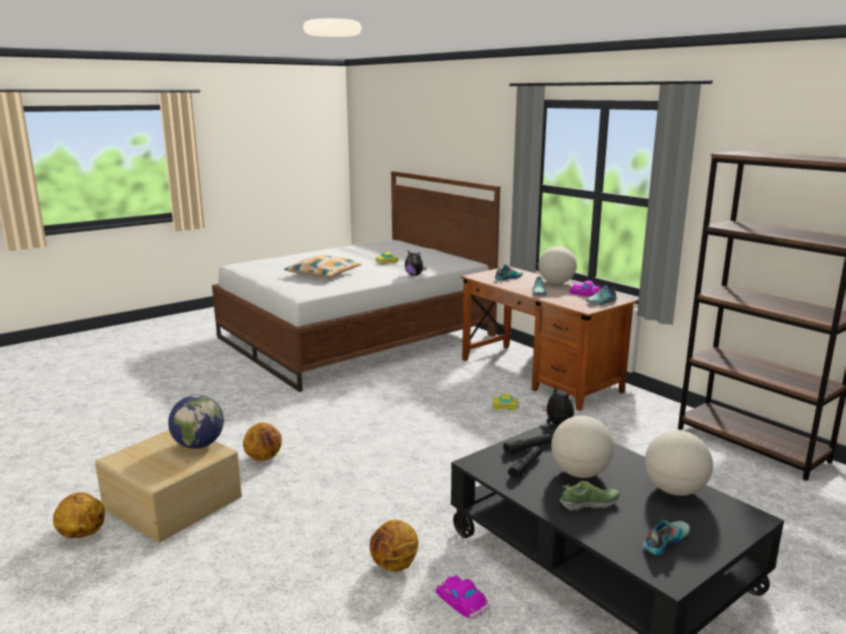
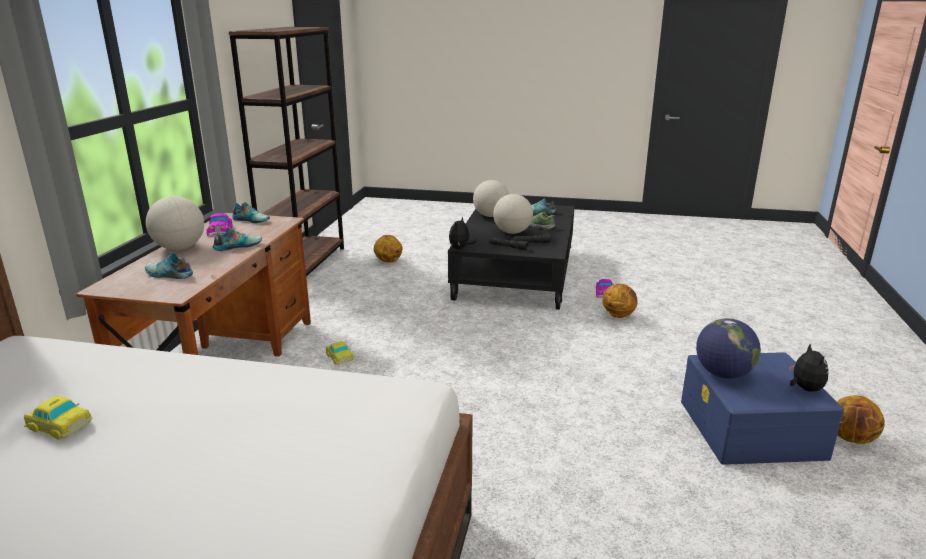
camera: 130 degrees left, 5 degrees up
(172, 501) = (751, 429): beige storage box -> blue storage box
(264, 458) = (627, 429): basketball -> basketball (388, 261)
(323, 274) = (246, 448): pillow -> none
(414, 275) = (170, 355): plush toy -> plush toy (804, 389)

